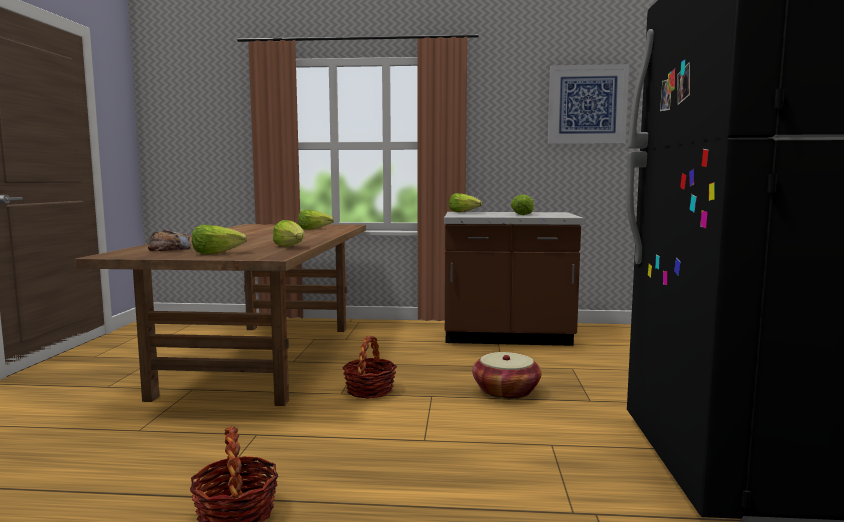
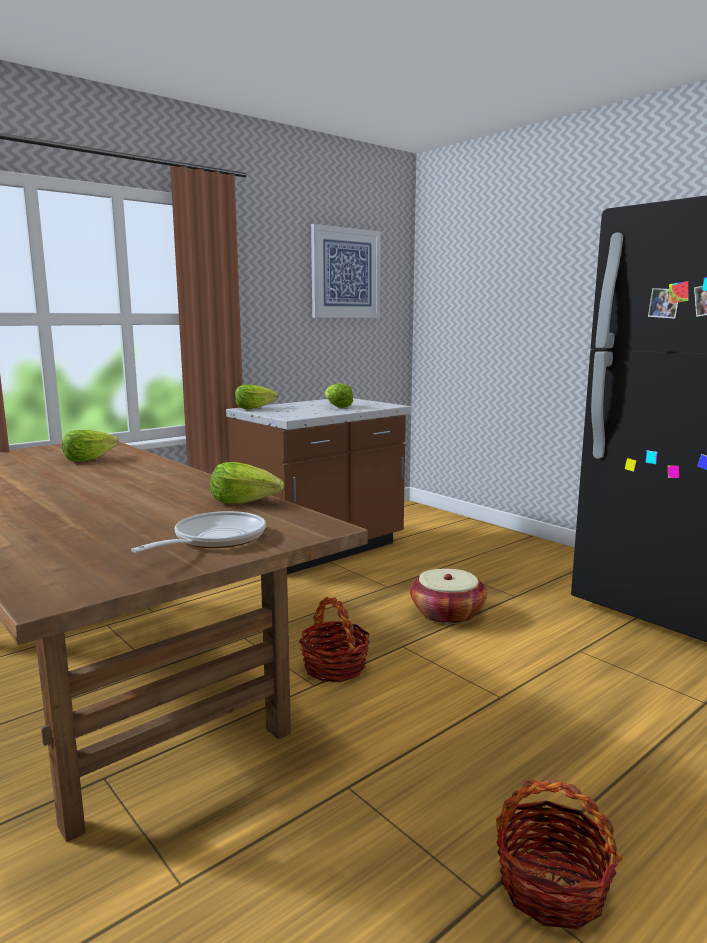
camera: 45 degrees left, 5 degrees up
(169, 249) = (84, 551): bread -> none
(217, 253) = (214, 540): lettuce -> frying pan

